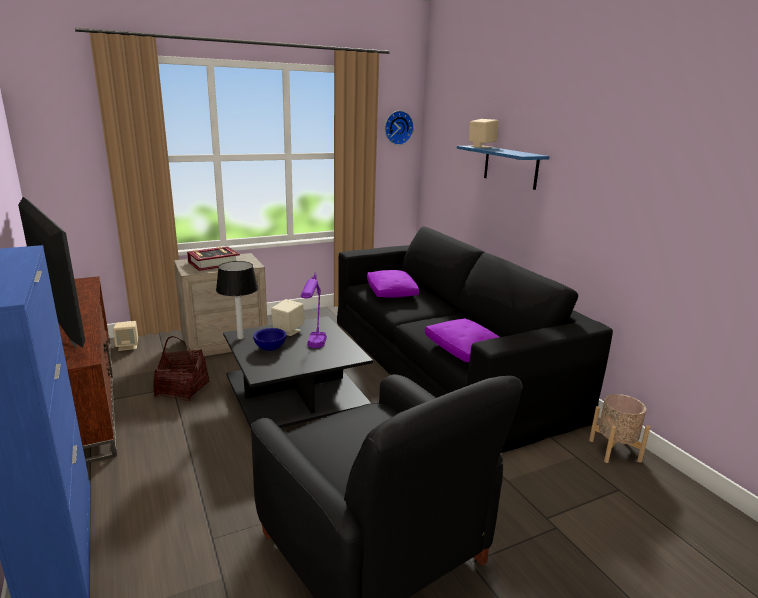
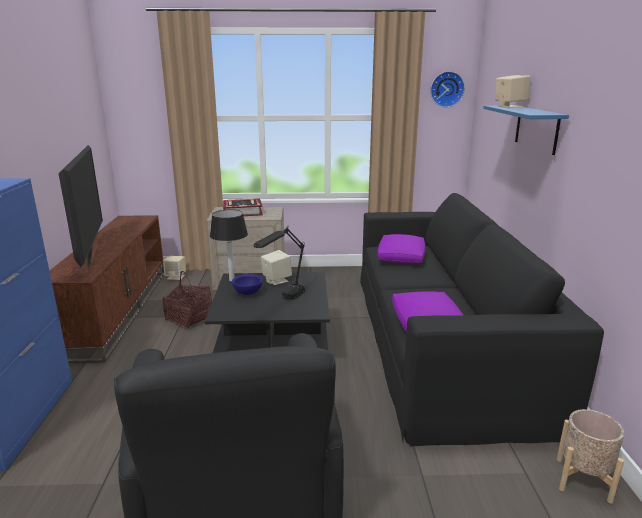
camera: 25 degrees right, 0 degrees up
(314, 350) = (283, 300): purple table lamp -> black table lamp

